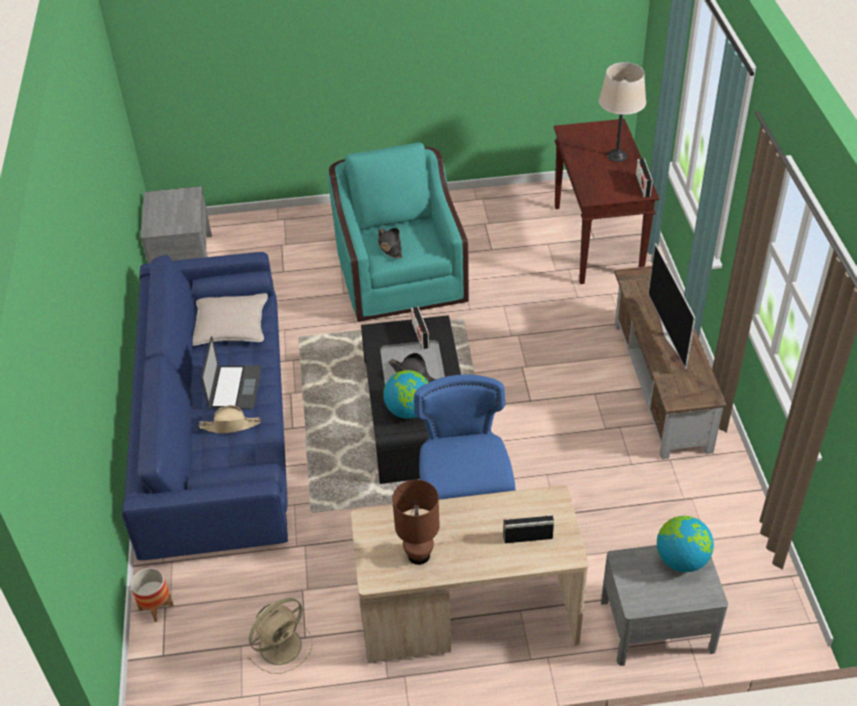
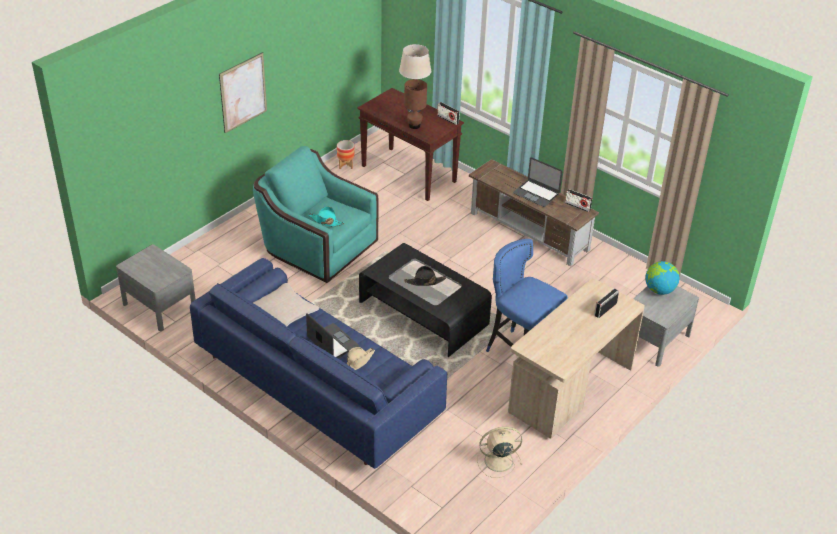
camera: 45 degrees left, 5 degrees down
(156, 607) = (406, 489): planter -> planter (345, 165)
(282, 645) = (497, 461): beige fan -> beige fan turned 105 degrees counterclockwise
(379, 48) = (243, 92): none -> picture
(390, 246) = (326, 221): black hat -> turquoise hat
(408, 410) = (446, 300): globe -> none
(419, 555) = (568, 346): brown table lamp -> brown table lamp (414, 125)
(420, 335) = (402, 260): radio -> radio (577, 206)
(670, 336) = (536, 193): television -> laptop

